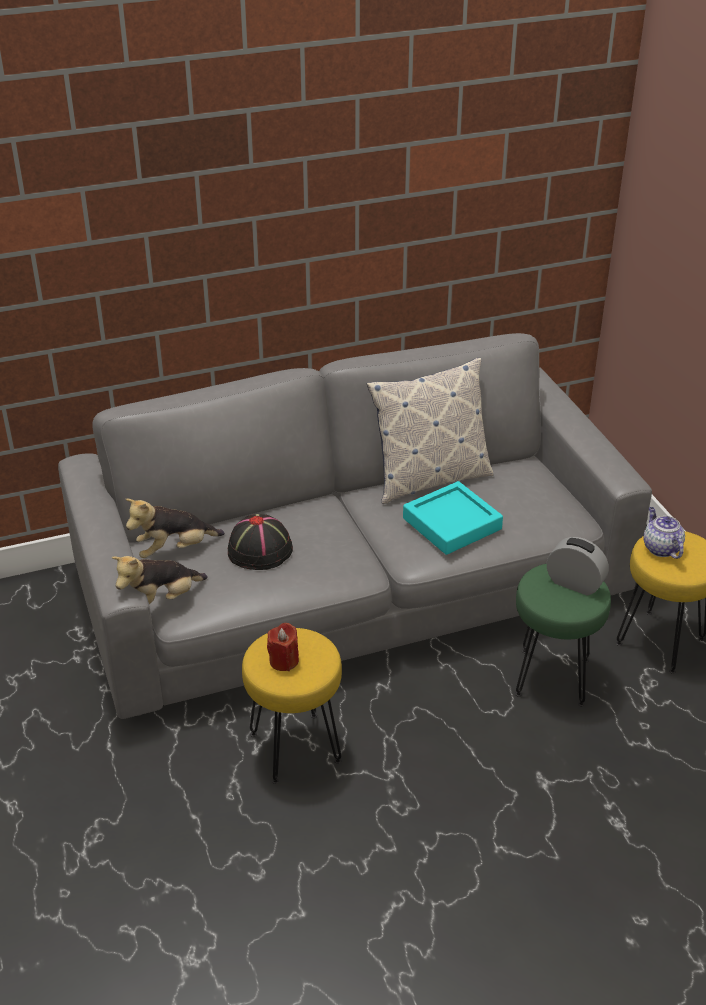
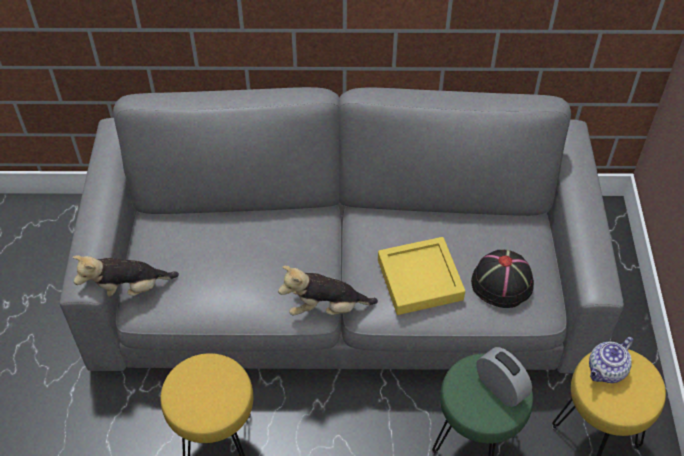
camera: 20 degrees right, 15 degrees up
(174, 549) = (168, 234): plush toy -> plush toy (326, 308)
(260, 550) = (235, 259): black hat -> black hat (502, 282)
(284, 661) = (197, 391): red candle -> none
(429, 479) = (428, 217): pillow -> none
(452, 524) = (420, 280): turquoise tray -> yellow tray
(660, 548) = (606, 371): teapot -> teapot turned 135 degrees counterclockwise

